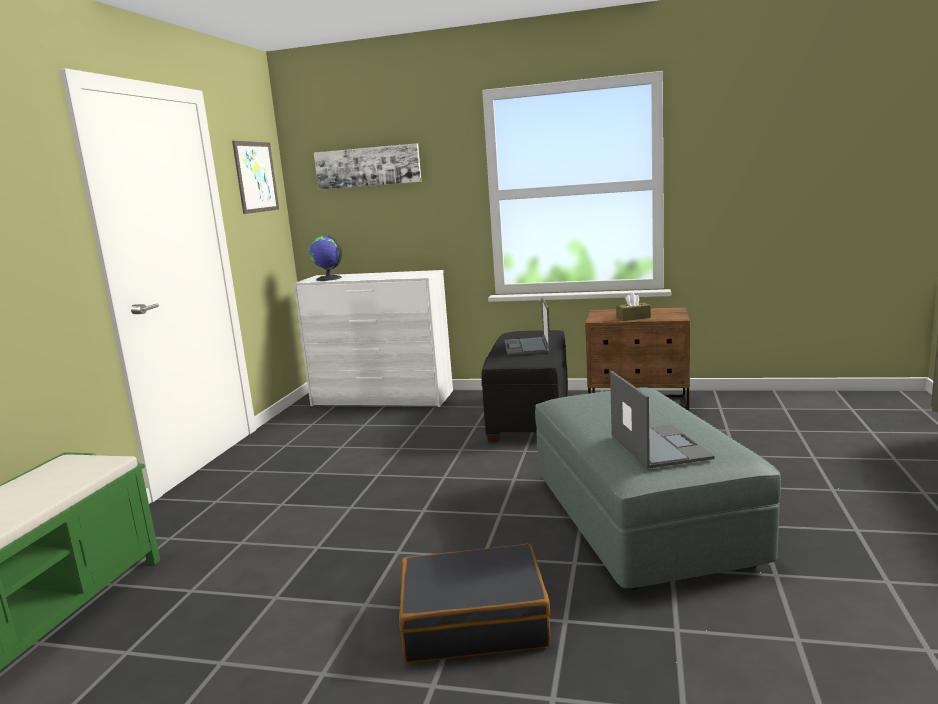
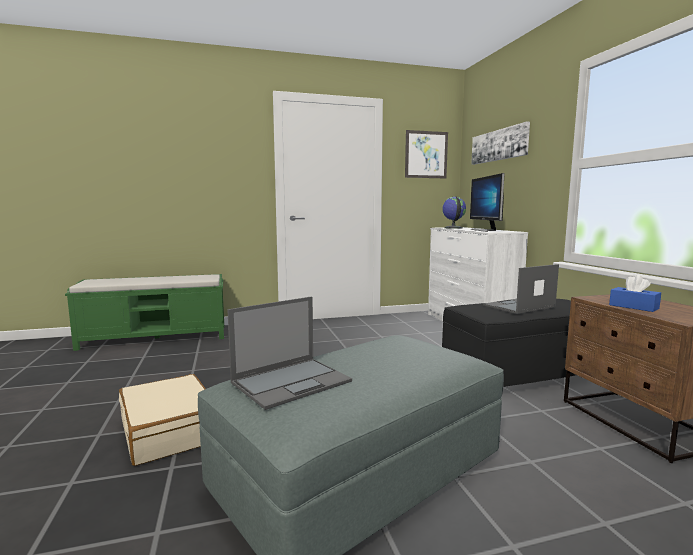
camera: 60 degrees right, 5 degrees down
(395, 275) = (485, 230): none -> monitor
(474, 621) = (170, 431): black suitcase -> beige suitcase
(633, 318) = (633, 307): brown tissue box -> blue tissue box

